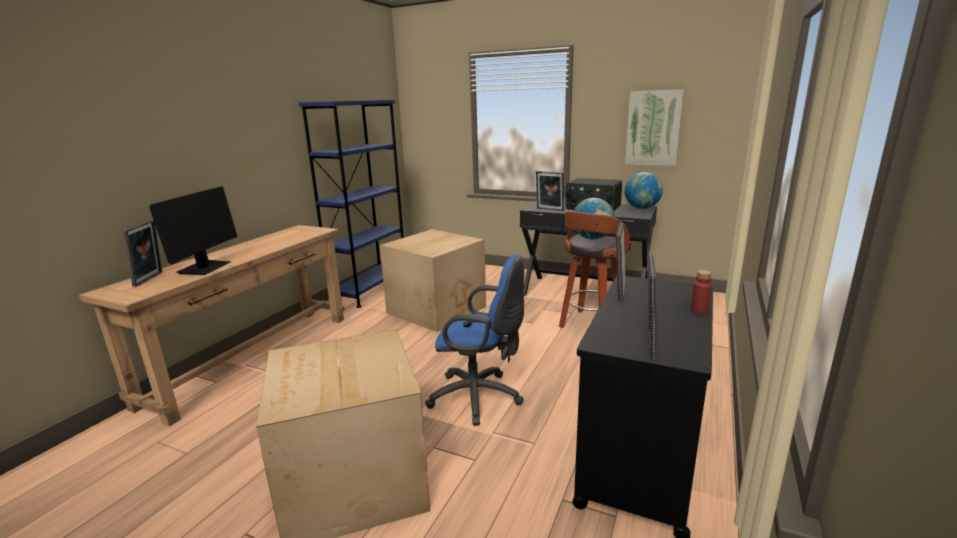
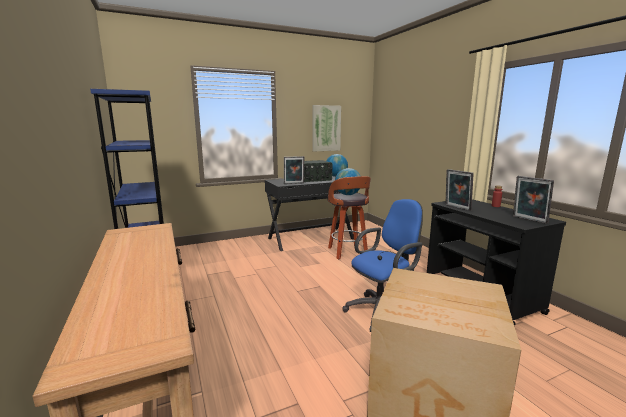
camera: 50 degrees left, 5 degrees down
(150, 279) = (107, 323): picture frame -> none
(204, 268) = (147, 287): monitor -> none
(438, 309) = (245, 278): cardboard box -> none

